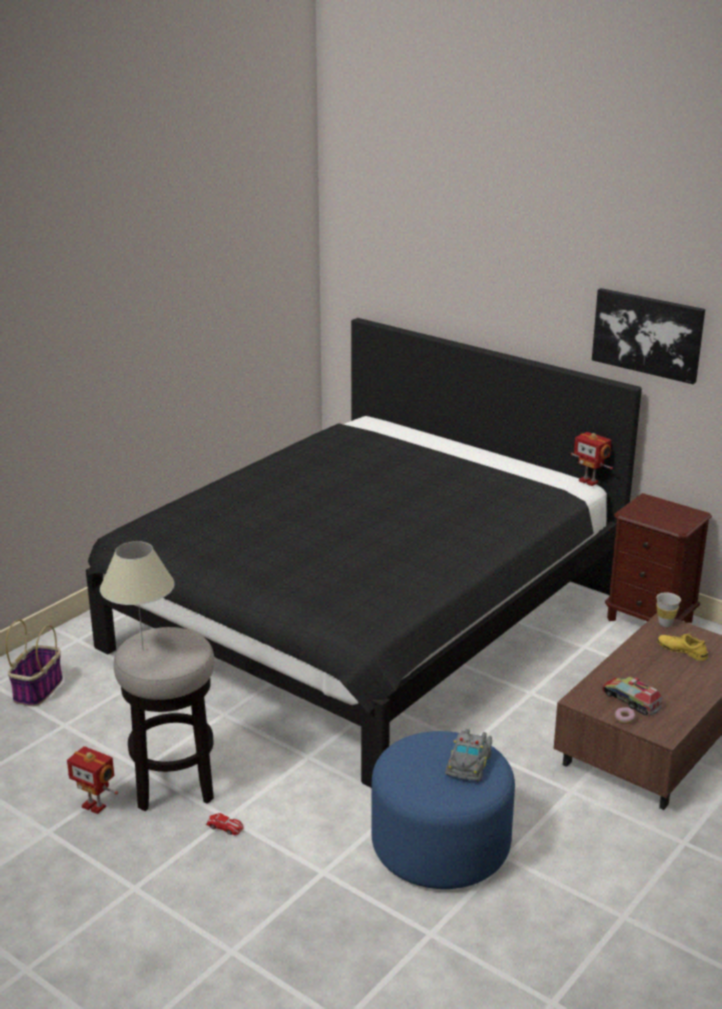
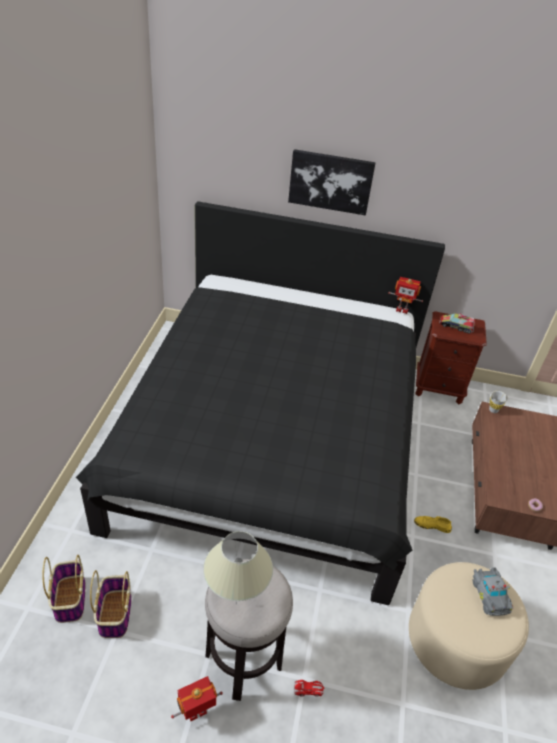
camera: 30 degrees left, 15 degrees up
(72, 712) = (115, 613): none -> basket
(95, 806) = (197, 713): toy robot -> toy robot turned 150 degrees clockwise
(441, 846) = (456, 640): blue ottoman -> beige ottoman
(631, 700) = (525, 488): toy truck -> toy truck (456, 326)
(648, 334) = (453, 207): picture -> picture (330, 182)
(682, 650) = (518, 431): yellow shoe -> yellow shoe (432, 525)

